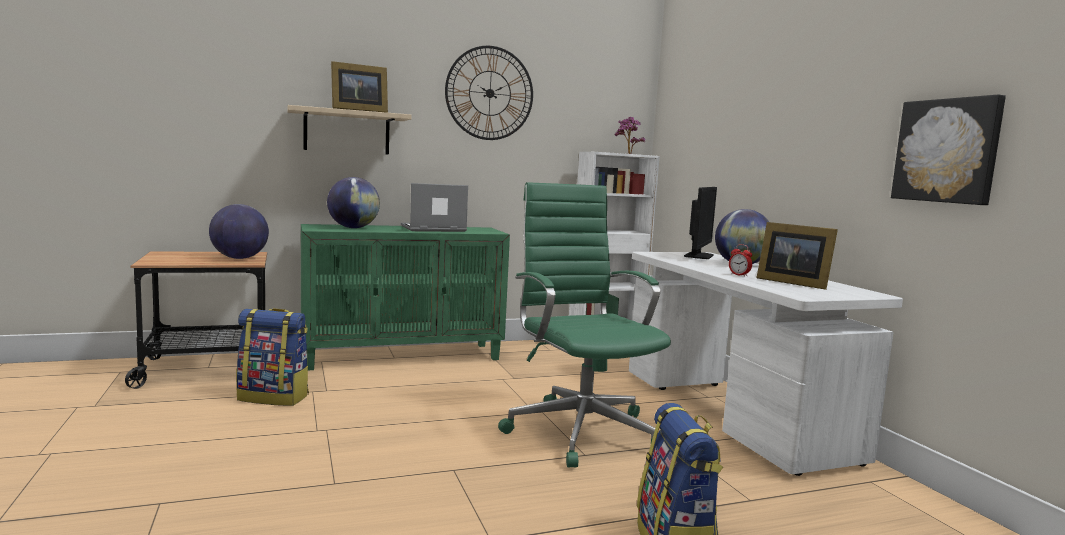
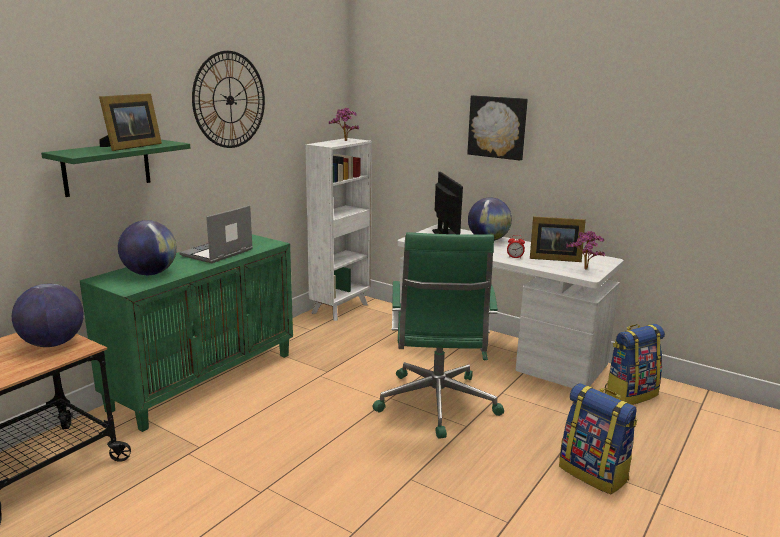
camera: 35 degrees left, 10 degrees up
(274, 397) = (165, 475): backpack -> backpack (630, 394)
(347, 132) = (107, 167): beige shelf -> green shelf
(580, 430) = (436, 405): green office chair -> green office chair turned 120 degrees counterclockwise
(812, 293) = (584, 270): none -> potted plant
(947, 151) = (650, 163): picture -> picture (497, 127)

